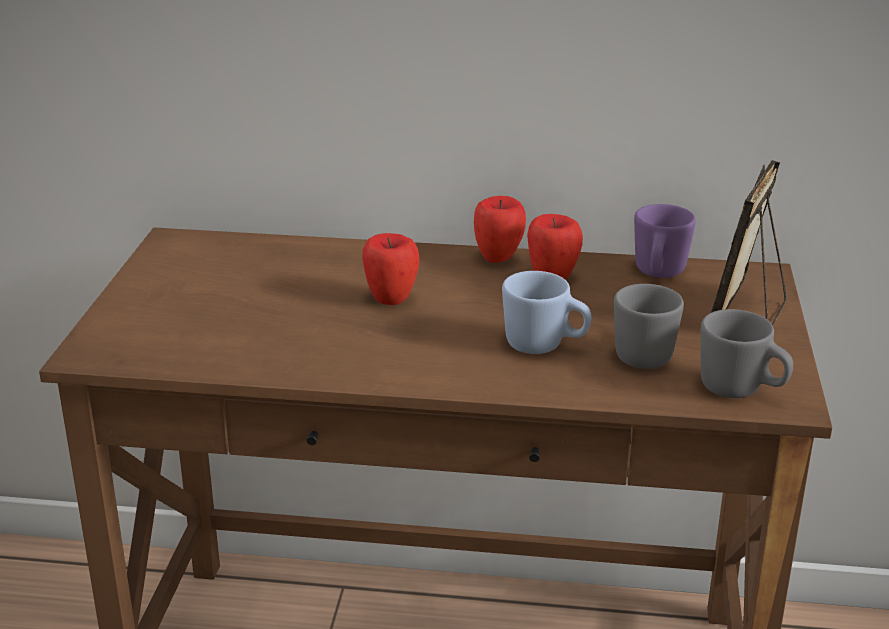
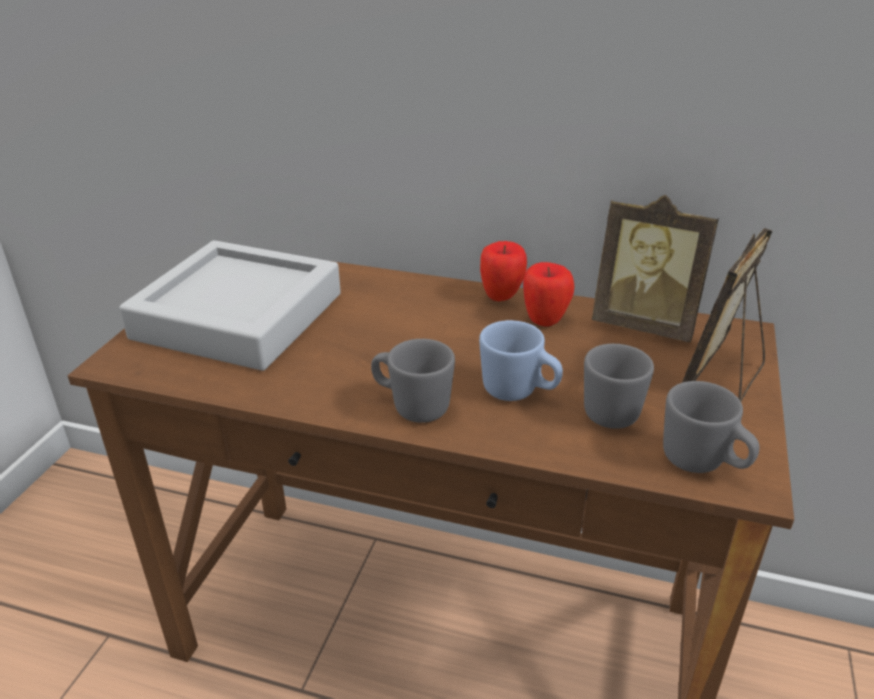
camera: 10 degrees right, 5 degrees up
(209, 298) = (239, 316): none -> grey tray
(391, 299) = (394, 330): apple -> none
(437, 368) = (412, 406): none -> grey mug
(658, 274) = (644, 325): purple mug -> picture frame

